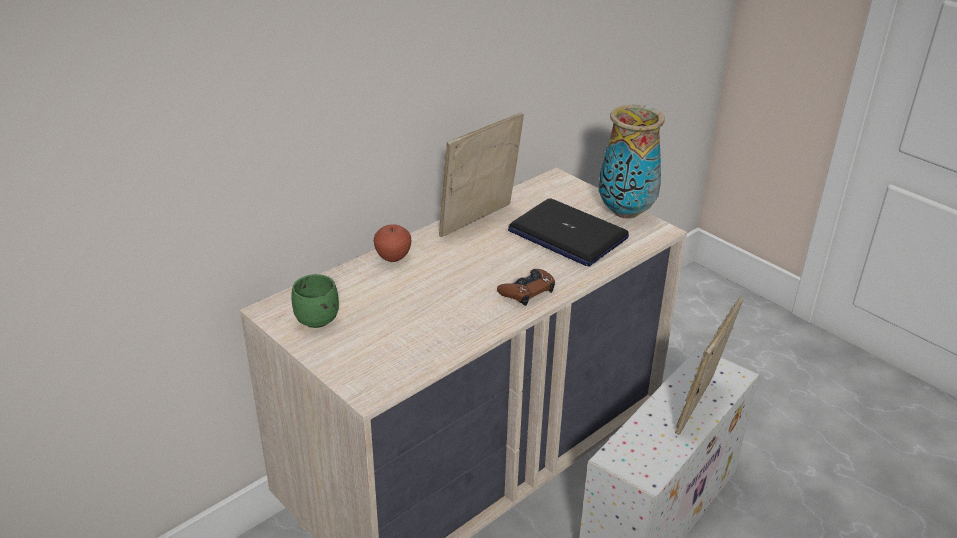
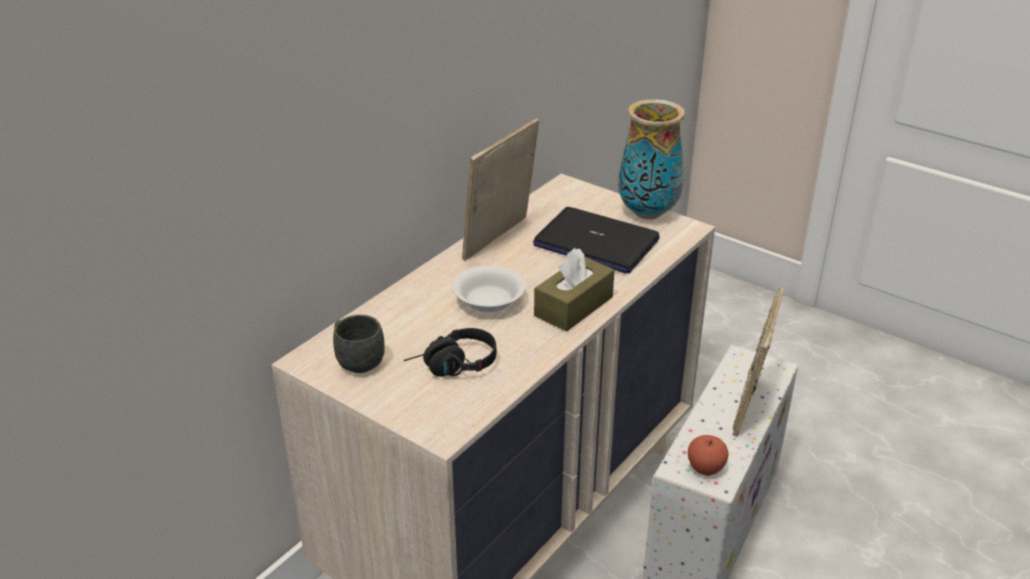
camera: 10 degrees left, 0 degrees up
(314, 316) = (356, 360): green mug -> grey mug
(393, 257) = (420, 287): apple -> apple (705, 468)
(397, 333) = (452, 367): none -> black headphones
(449, 277) = (488, 302): none -> white bowl
(527, 291) = (573, 306): brown game controller -> brown tissue box

